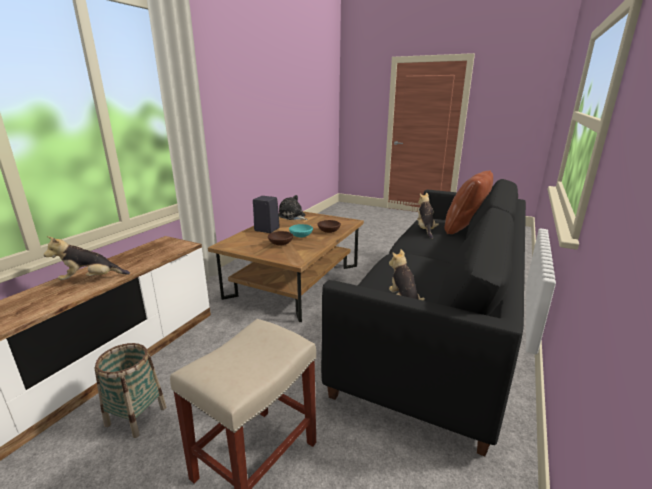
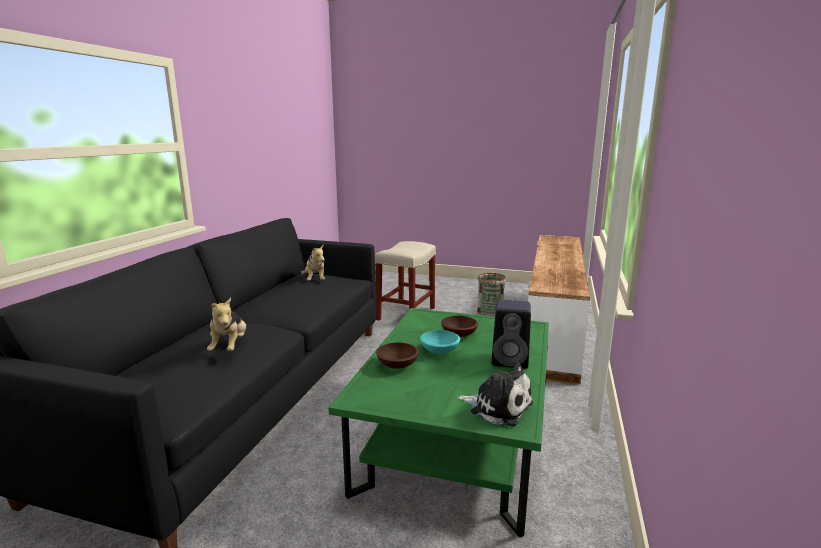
camera: 170 degrees right, 5 degrees down
(91, 279) = (556, 263): plush toy -> none
(295, 281) = (455, 438): brown coffee table -> green coffee table
(464, 229) = (146, 363): brown pillow -> none

